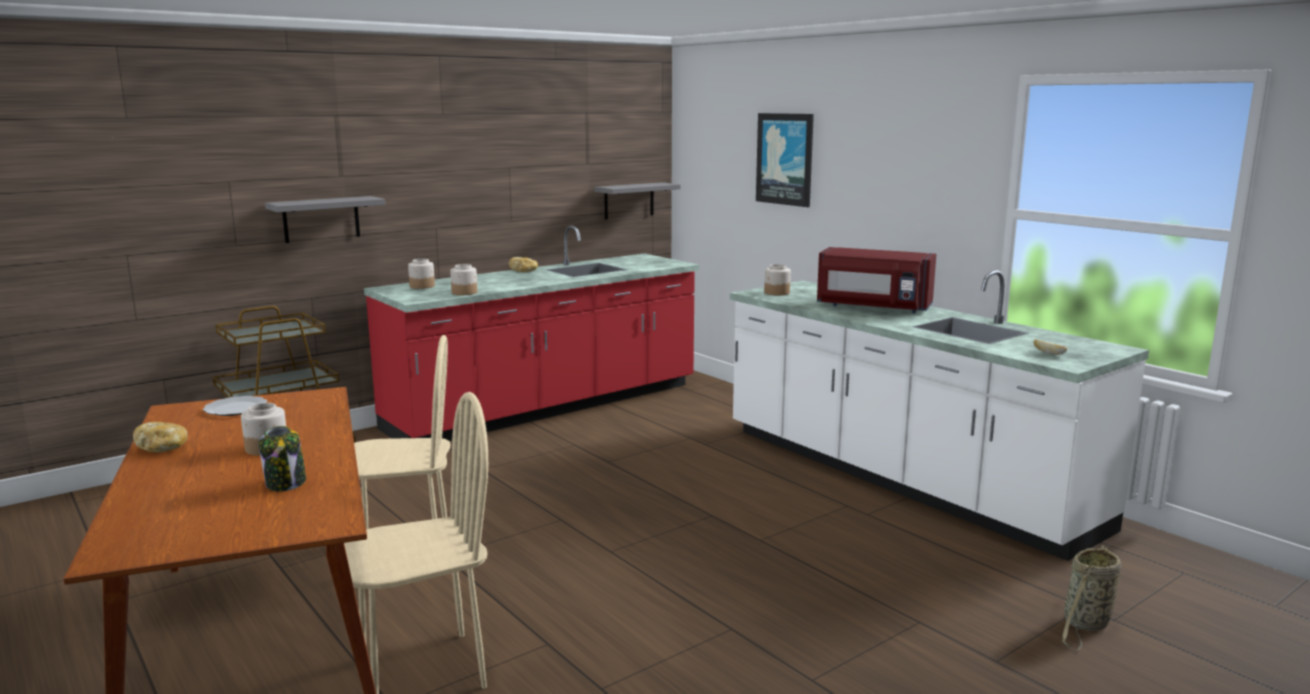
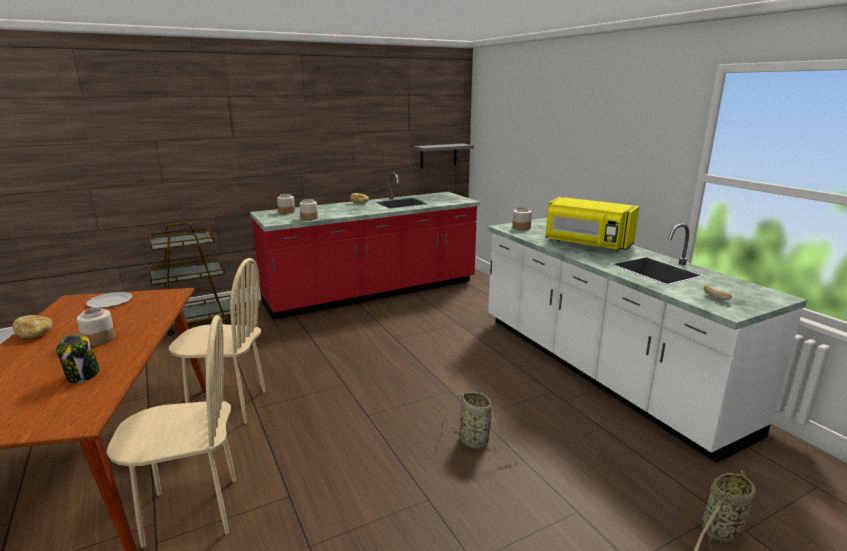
camera: 10 degrees right, 5 degrees up
(321, 219) = (220, 166): grey shelf -> none
(769, 566) = (476, 442): none -> basket
(785, 159) = (540, 129): picture -> none
(872, 307) = (586, 244): red microwave -> yellow microwave

